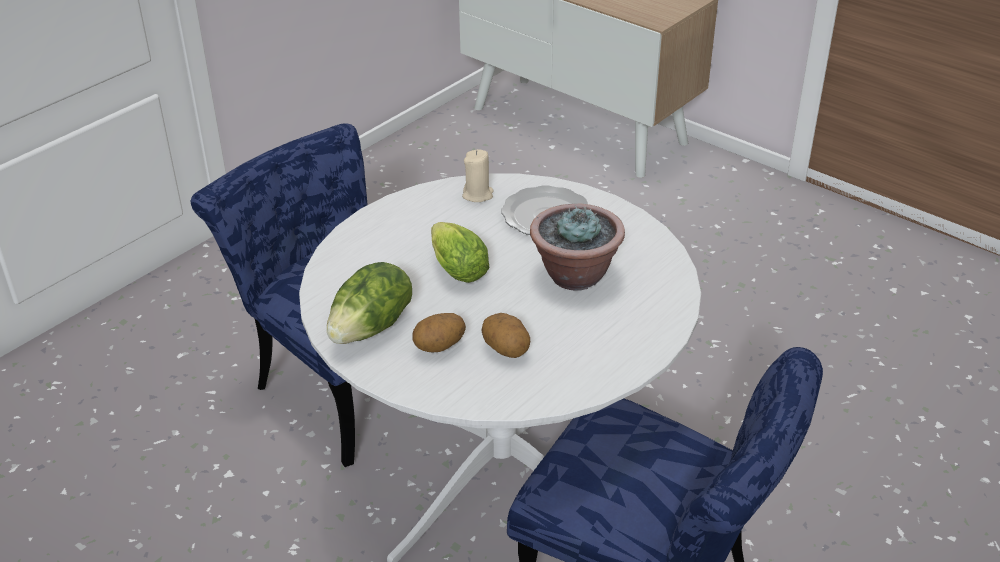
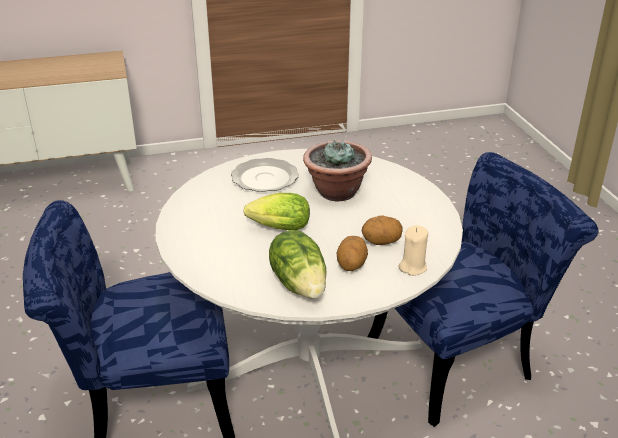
camera: 55 degrees left, 5 degrees down
(478, 195) = (209, 191): beige candle -> beige candle (413, 267)

